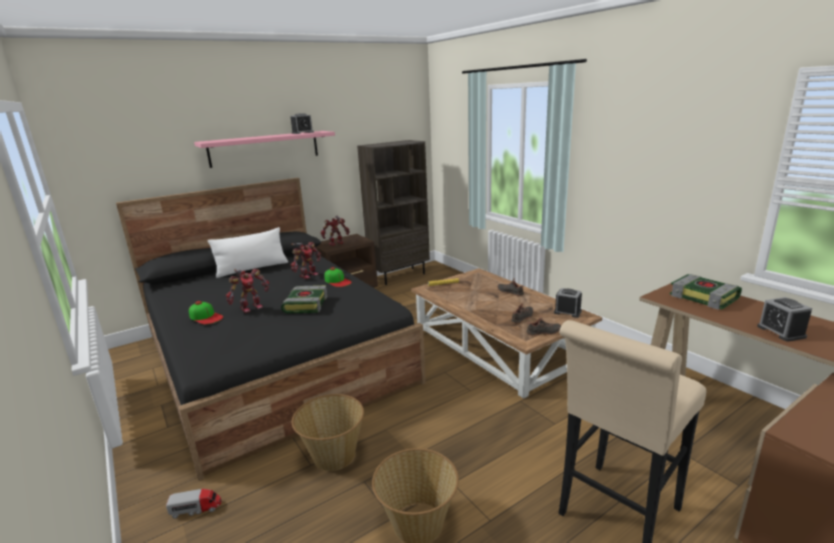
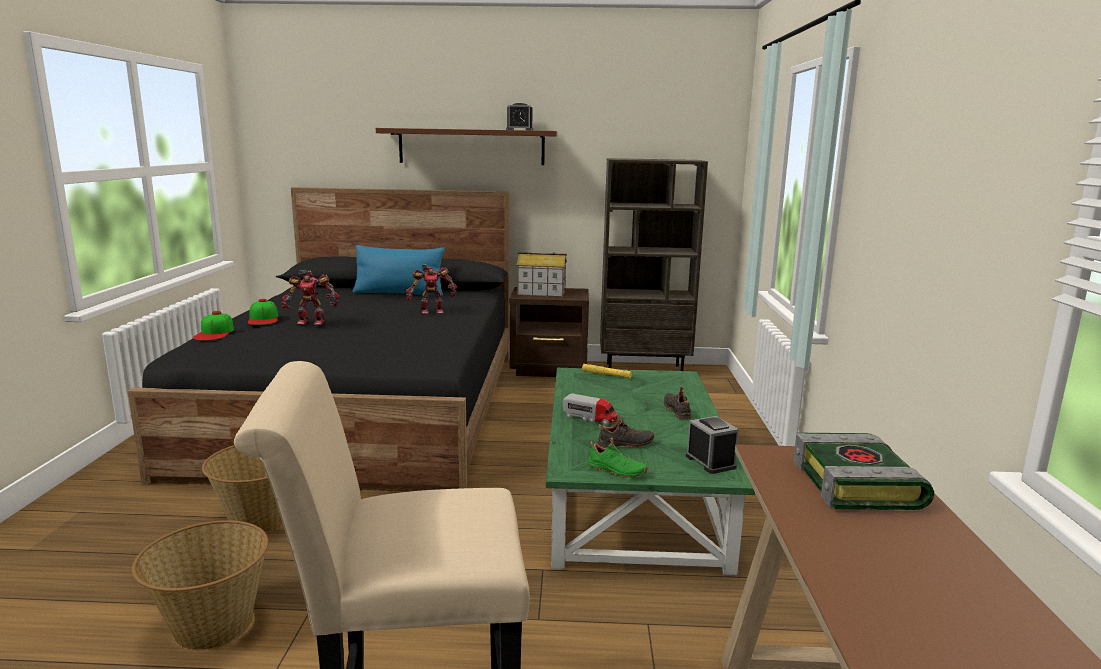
camera: 35 degrees right, 5 degrees down
(196, 508) = (104, 505): toy truck -> toy truck (590, 418)
(252, 268) = (399, 293): white pillow -> blue pillow
(264, 148) = (471, 146): pink shelf -> brown shelf
(305, 304) = (364, 335): book -> none
(336, 243) = (541, 293): toy robot -> toy house
(337, 281) = (445, 324): cap -> cap (214, 333)
(496, 345) = (630, 492): brown coffee table -> green coffee table
(543, 332) = (616, 471): black shoe -> green shoe
(781, 332) = (870, 585): alarm clock -> none

